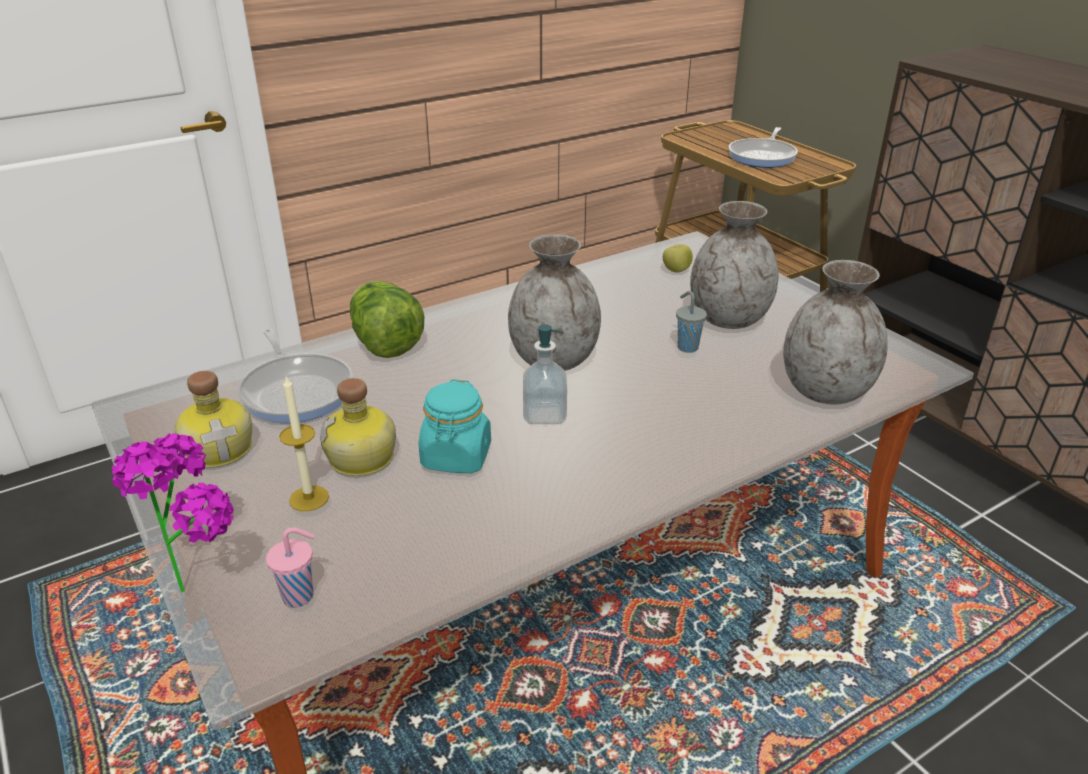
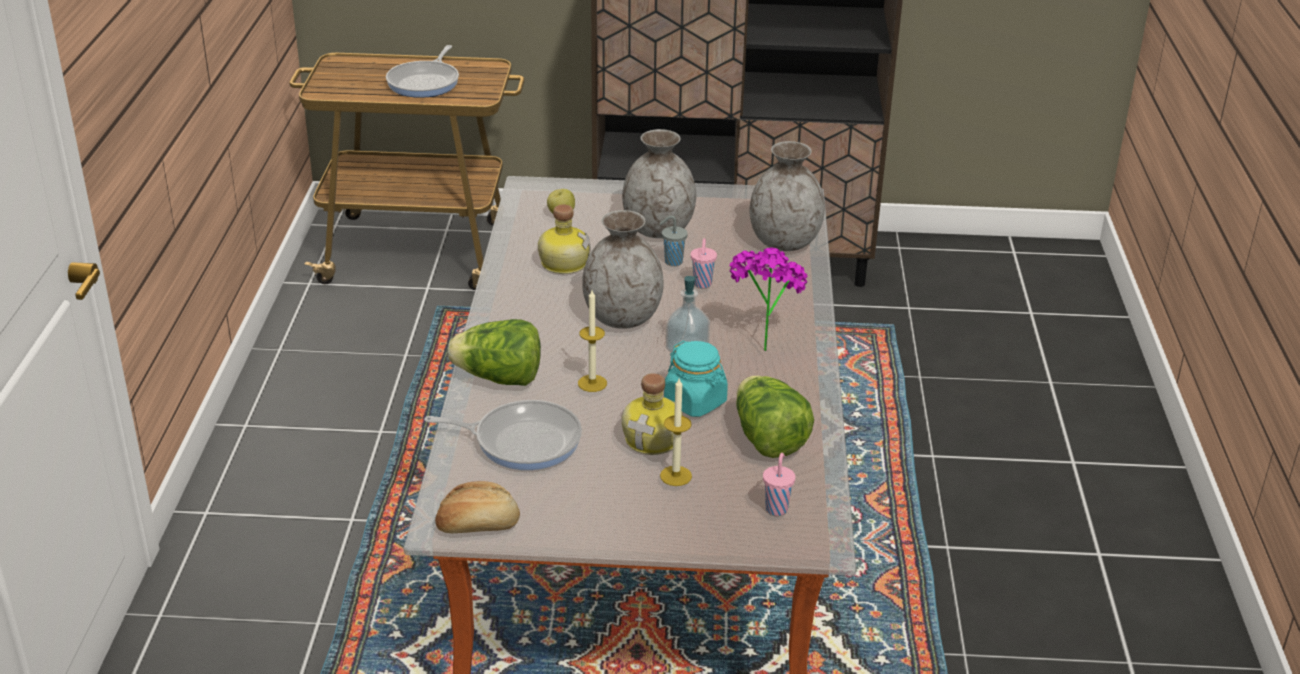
camera: 55 degrees left, 0 degrees up
(145, 421) = (478, 525): none -> bread
(204, 579) = (720, 541): potted plant -> potted plant (762, 342)
(221, 448) = (565, 497): bottle -> bottle (563, 263)
(426, 388) = (592, 383): none -> candle
(433, 533) = (767, 439): none -> lettuce
(672, 377) = (702, 284): none -> pink cup
(763, 156) = (425, 82): frying pan -> frying pan turned 45 degrees clockwise

